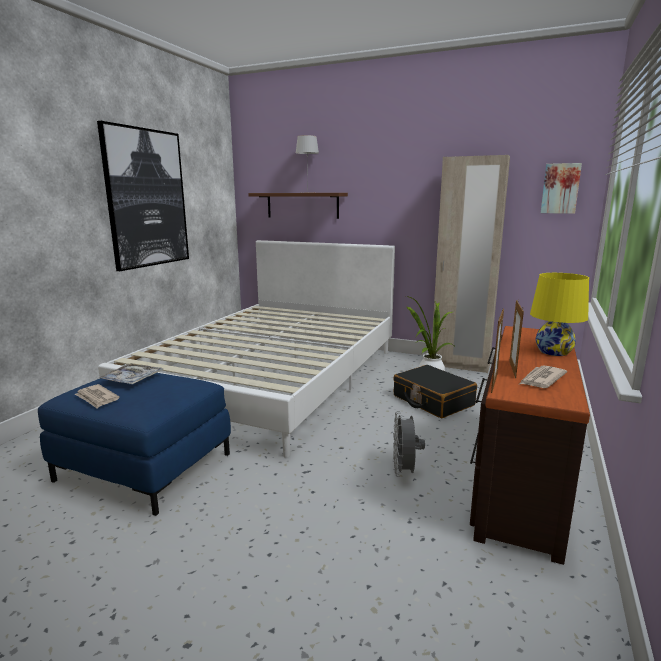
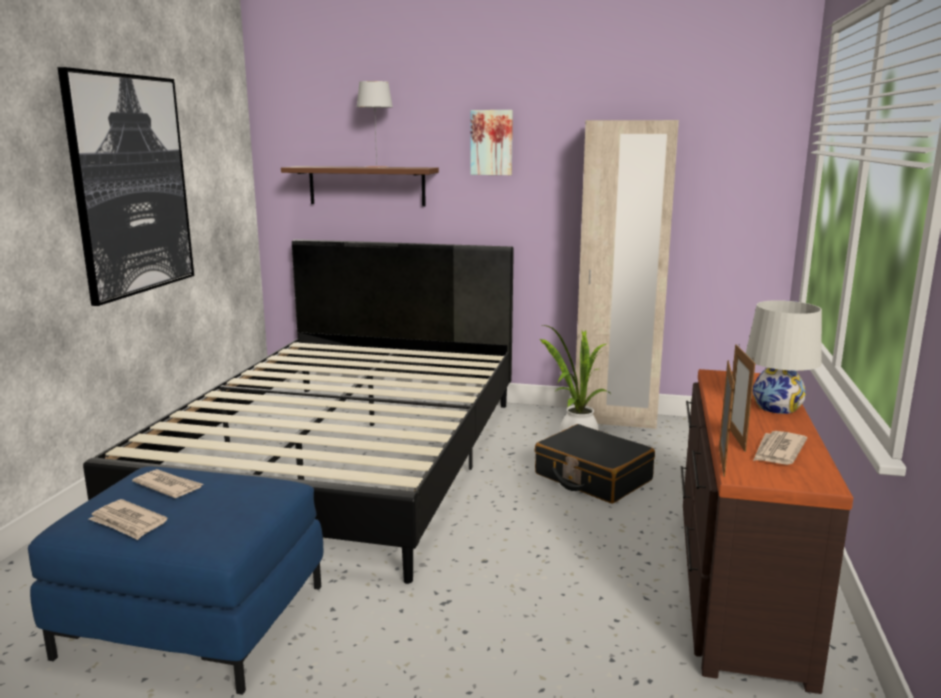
camera: 10 degrees left, 0 degrees up
(132, 379) = (168, 486): tray -> newspaper
(273, 378) = (346, 459): white bed -> black bed
(404, 471) = (584, 588): grey fan -> none
(553, 351) = (777, 407): yellow table lamp -> white table lamp
(560, 188) = (746, 166): picture -> picture (491, 142)

